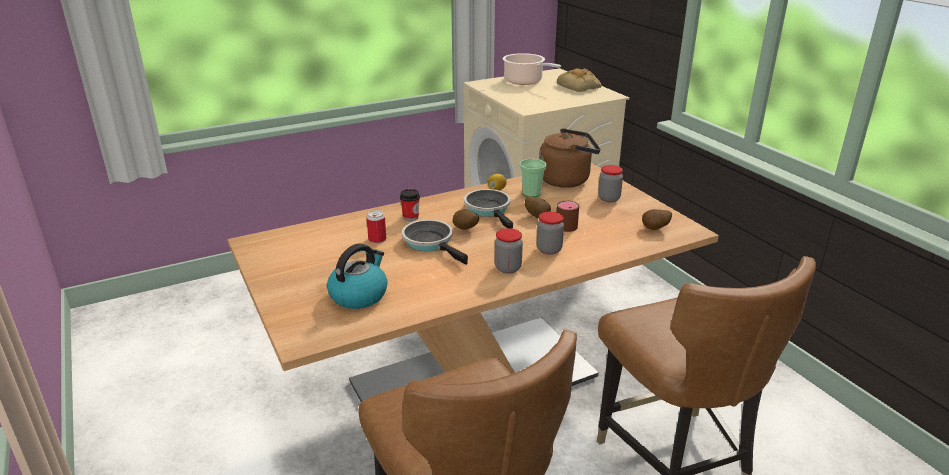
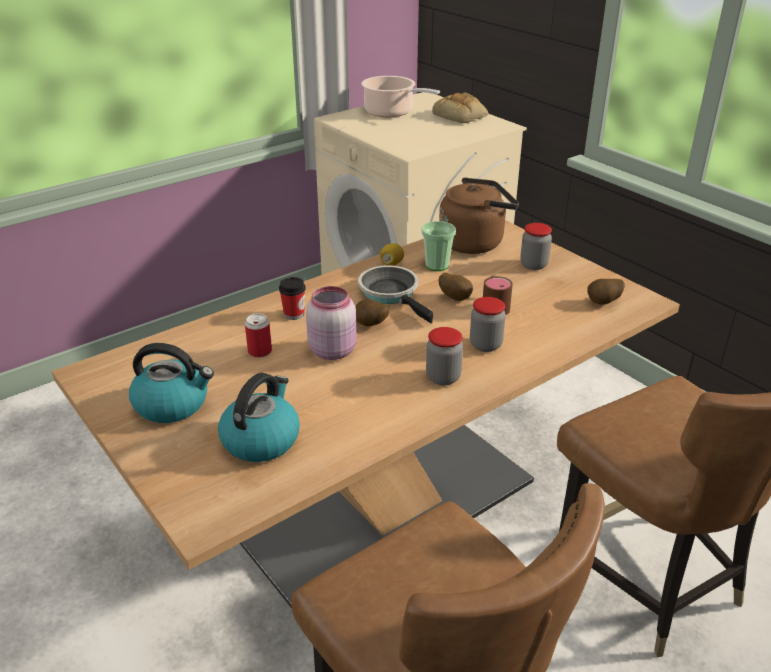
camera: 10 degrees left, 5 degrees up
(304, 267) = (173, 404): none -> kettle
(431, 243) = (332, 350): frying pan -> pink jar

